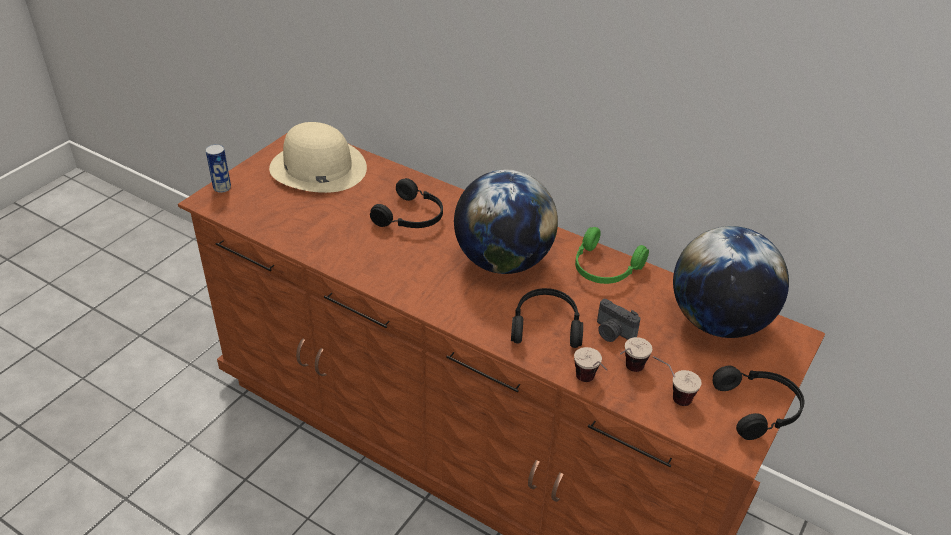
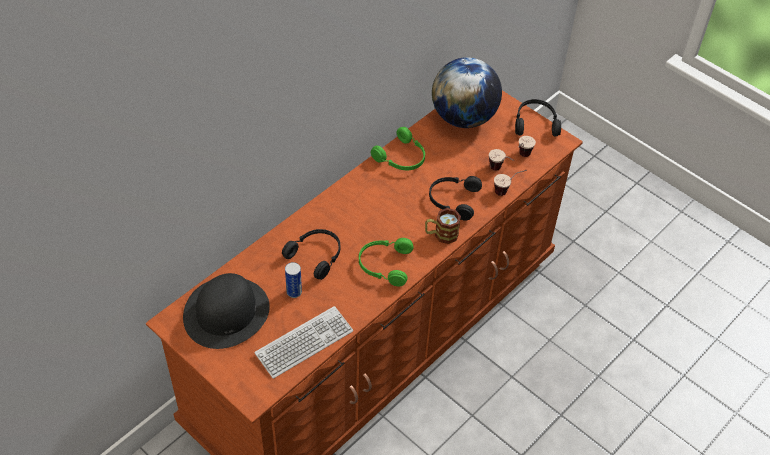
camera: 80 degrees left, 10 degrees up
(222, 188) = (237, 386): can -> can (294, 292)
(282, 224) = (304, 343): none -> keyboard
(317, 167) = (226, 313): beige hat -> black hat
(410, 272) = (384, 265): none -> green headphones
(477, 319) = (441, 235): none -> mug
(503, 261) = (383, 210): globe -> none
(612, 333) = (465, 169): camera -> none

